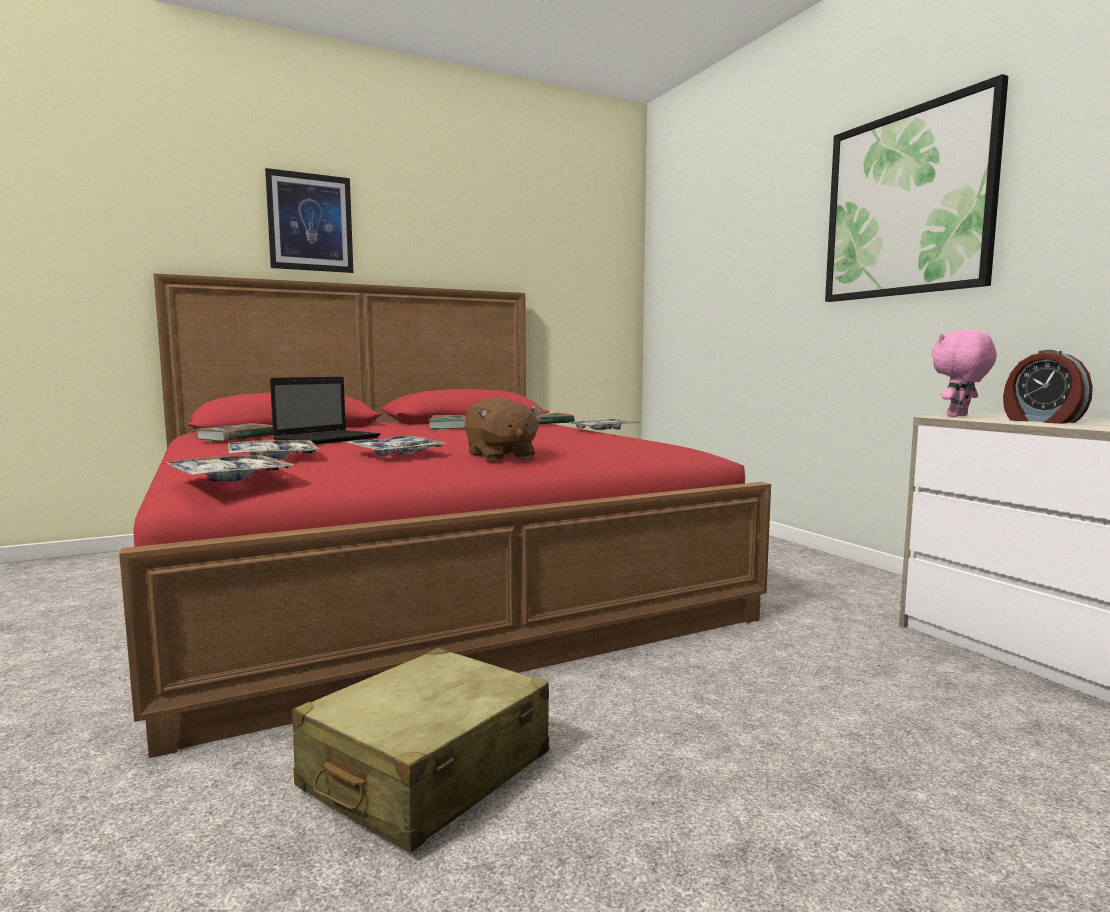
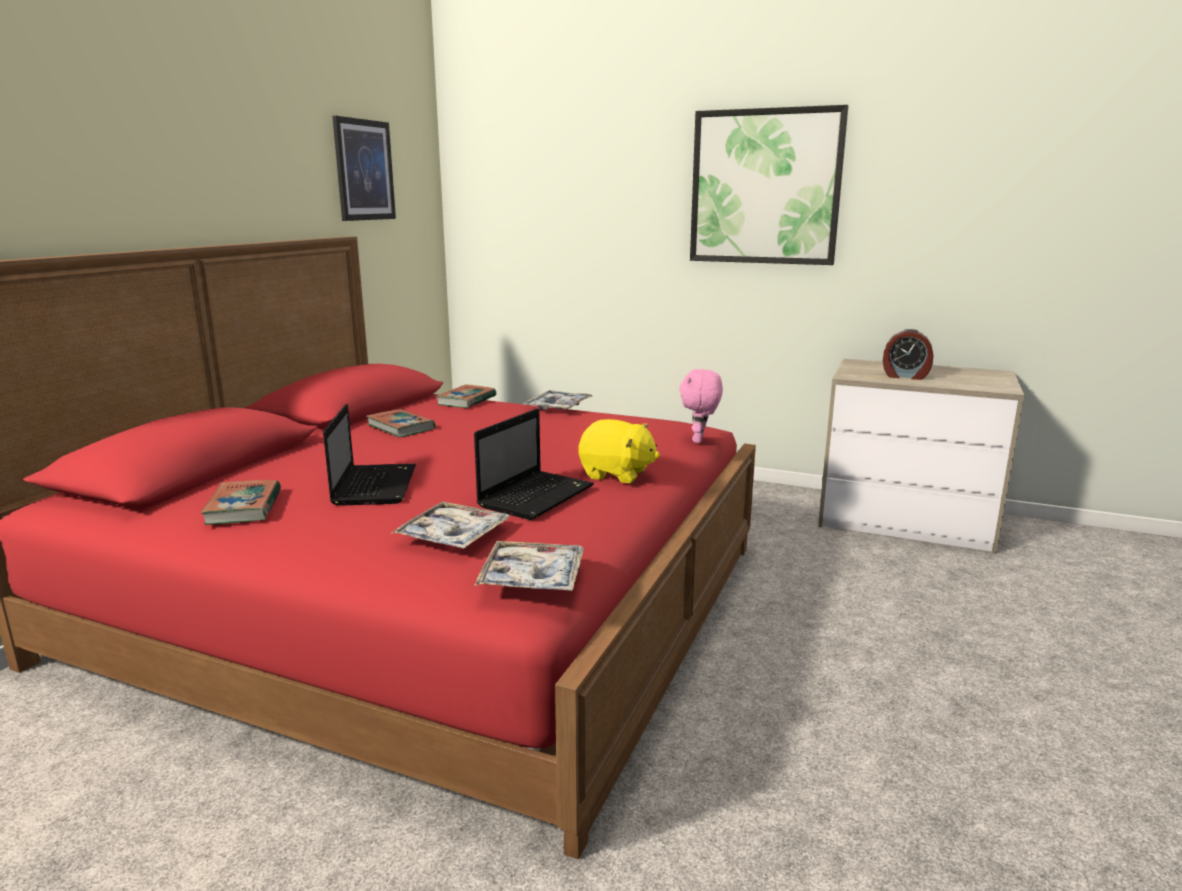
camera: 40 degrees left, 10 degrees up
(310, 222) = (113, 162): picture -> picture (364, 170)
(396, 454) = (537, 496): tray -> laptop
(426, 772) = (767, 753): beige suitcase -> none
(500, 456) = (617, 474): brown plush toy -> yellow plush toy
(959, 416) = (850, 373): pink plush toy -> pink plush toy (699, 440)

